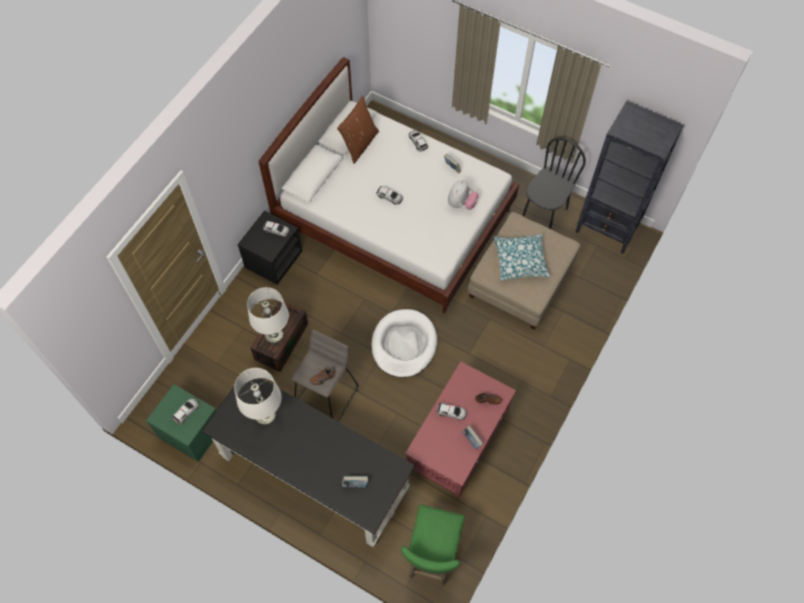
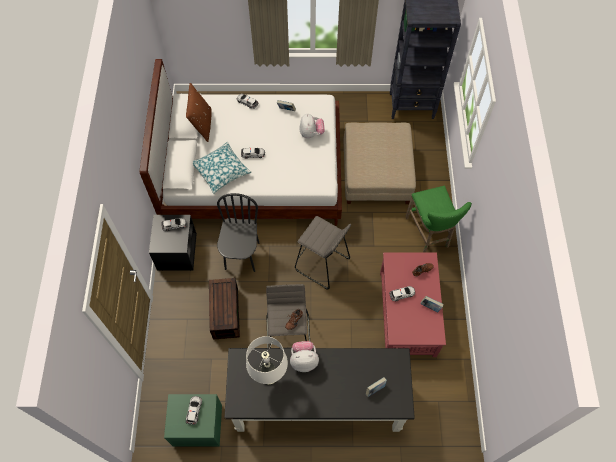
camera: 30 degrees left, 0 degrees up
(274, 335) = (222, 310): white table lamp -> none
(306, 419) = (304, 360): none -> plush toy
(404, 345) = (322, 265): white dog bed -> grey stool
(432, 556) = (446, 412): green stool -> green stool (429, 234)
(520, 260) = (377, 156): pillow -> pillow (221, 171)
(544, 213) = (360, 116): black chair -> black chair (241, 255)

